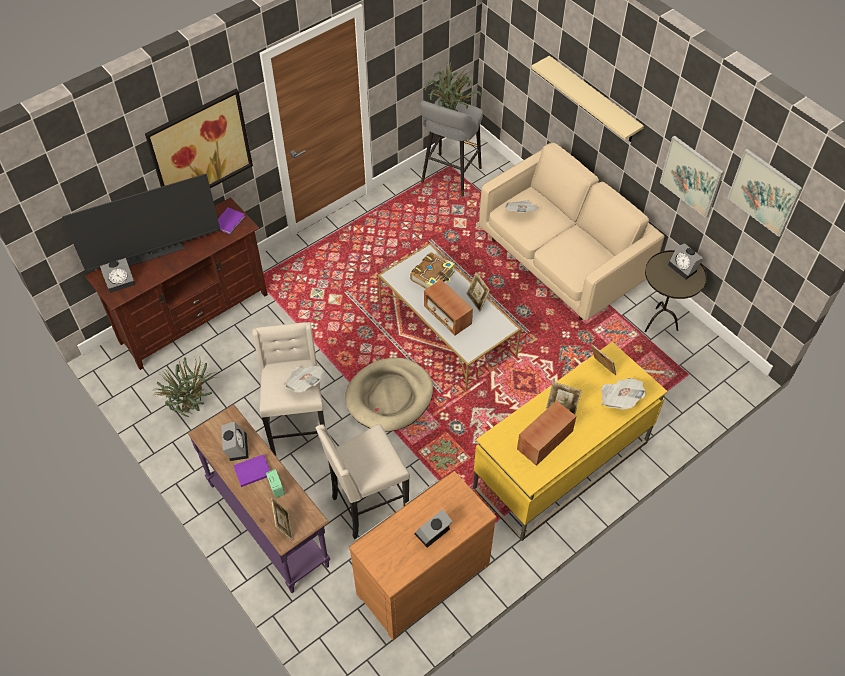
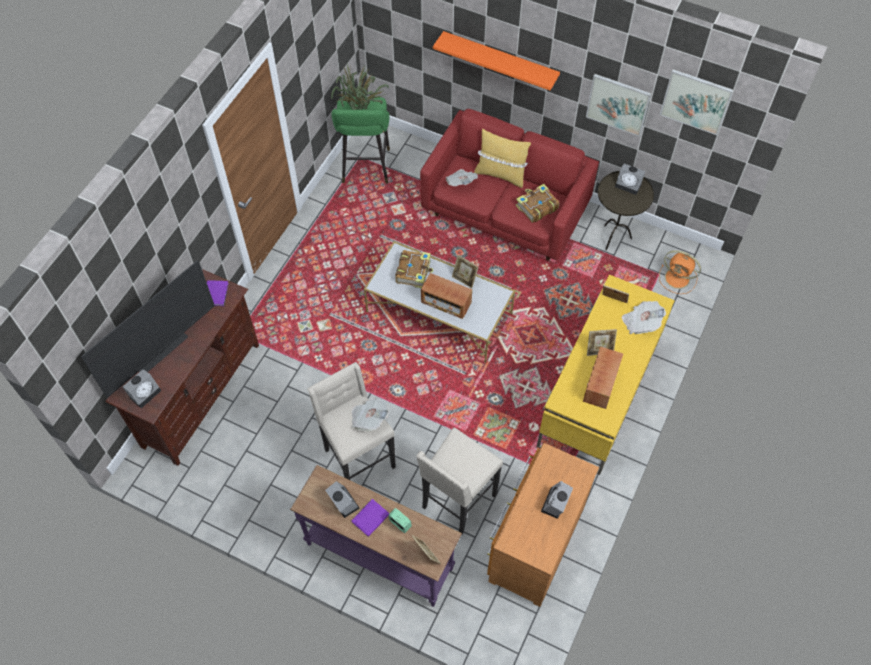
camera: 25 degrees left, 5 degrees up
(193, 408) = (250, 480): potted plant -> none
(200, 148) = (172, 236): picture -> none
(389, 396) = (422, 395): beige dog bed -> none
(449, 177) = (365, 169): grey stool -> green stool
(561, 261) = (505, 212): beige sofa -> red sofa
(564, 218) = (500, 174): none -> yellow pillow
(582, 259) = (536, 207): none -> book
(593, 100) = (500, 61): beige shelf -> orange shelf
(707, 386) = (678, 278): none -> orange fan

